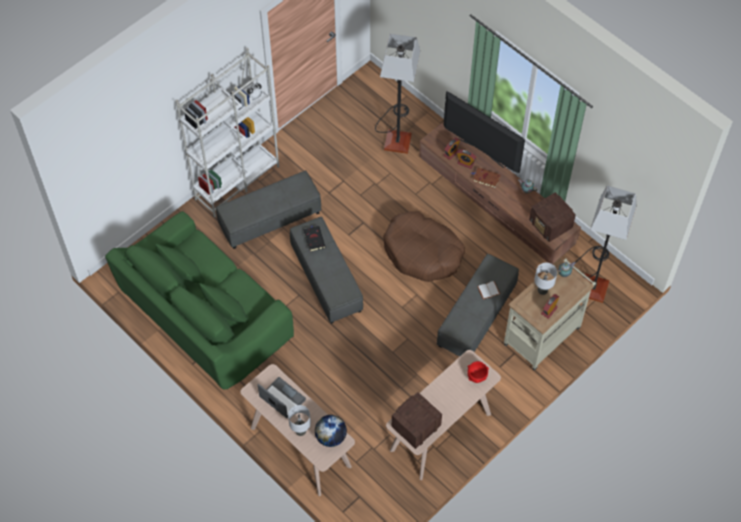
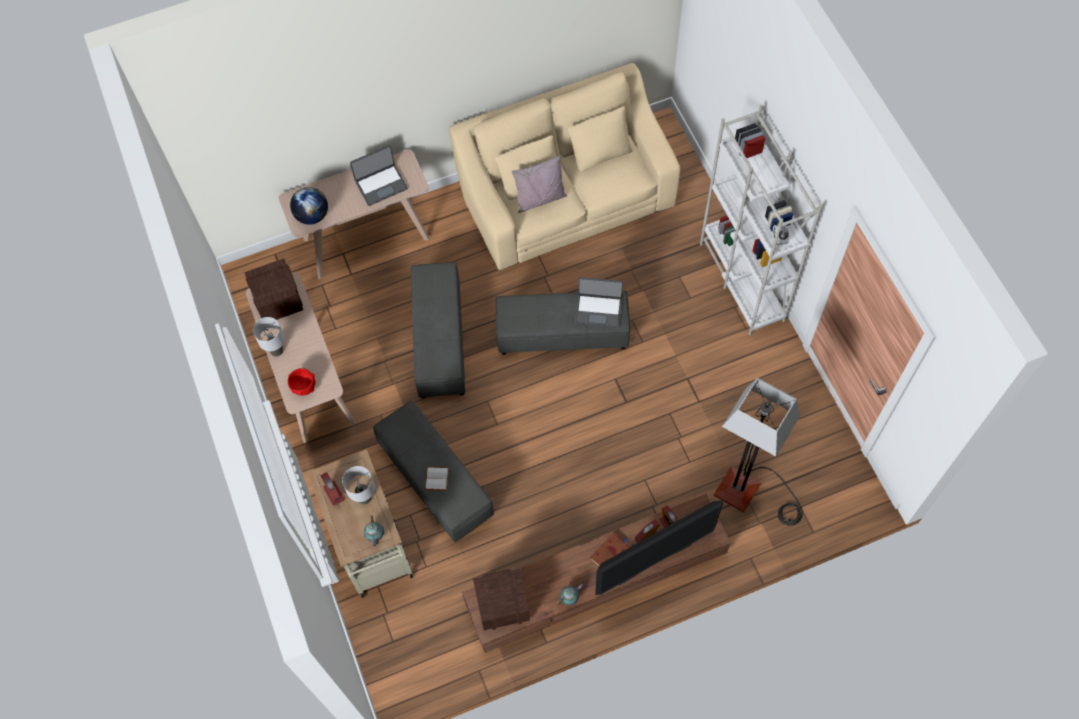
camera: 115 degrees right, 5 degrees up
(206, 317) = (566, 198): green sofa -> beige sofa
(239, 300) = (540, 199): none -> purple pillow
(270, 218) = (674, 301): grey ottoman -> grey ottoman (441, 340)
(301, 432) = (333, 190): white table lamp -> white table lamp (276, 351)
(314, 239) = (598, 310): black book -> laptop
(422, 252) = (553, 454): brown dog bed -> none
(593, 280) = (420, 647): floor lamp -> none

